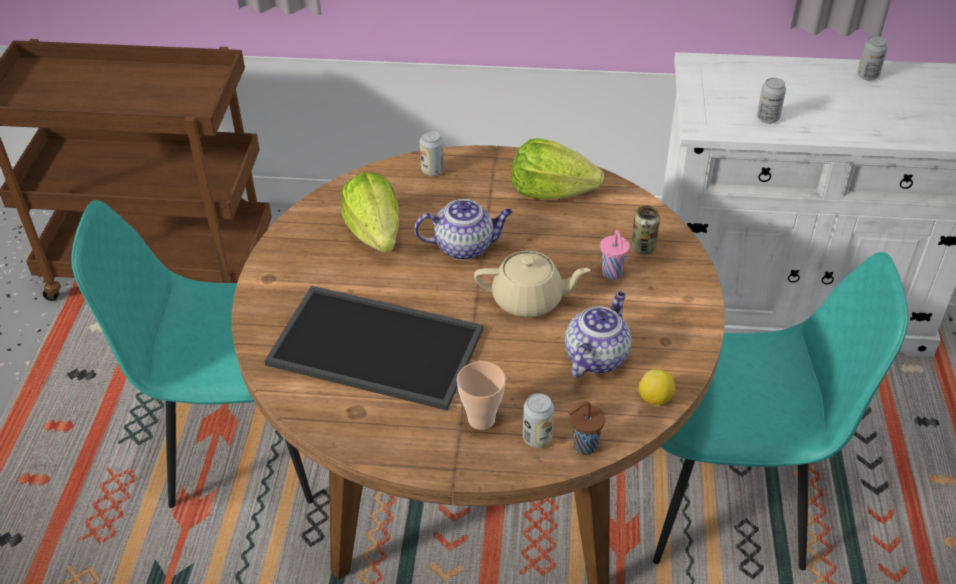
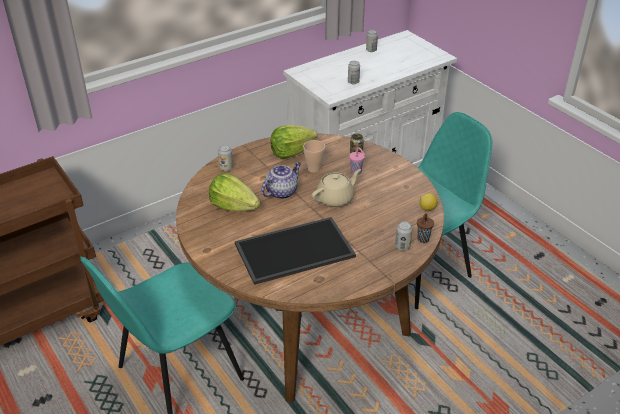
camera: 40 degrees left, 5 degrees down
(481, 419) = (373, 252): cup -> cup (314, 169)
(596, 356) = (388, 205): teapot -> none

